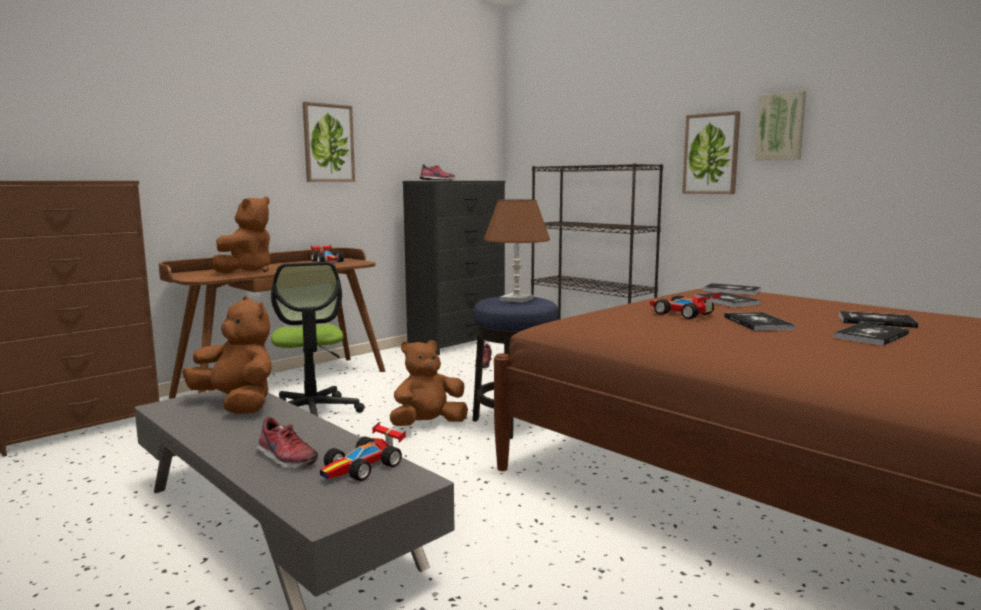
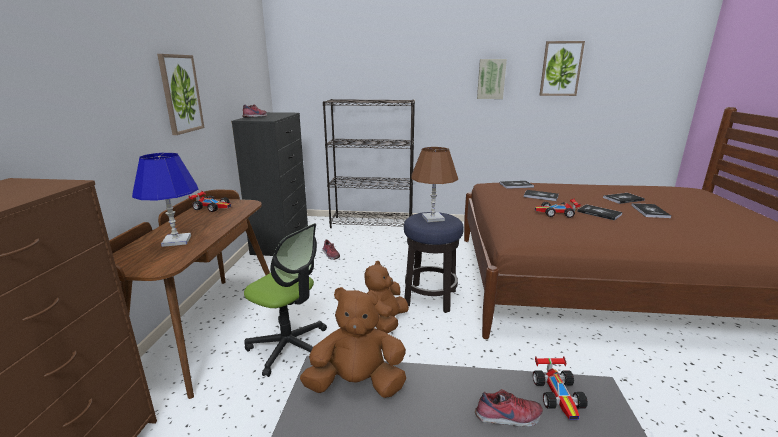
camera: 40 degrees left, 10 degrees up
(247, 271) = (176, 241): brown plush toy -> blue table lamp
(711, 154) = (447, 93): picture -> picture (561, 69)

